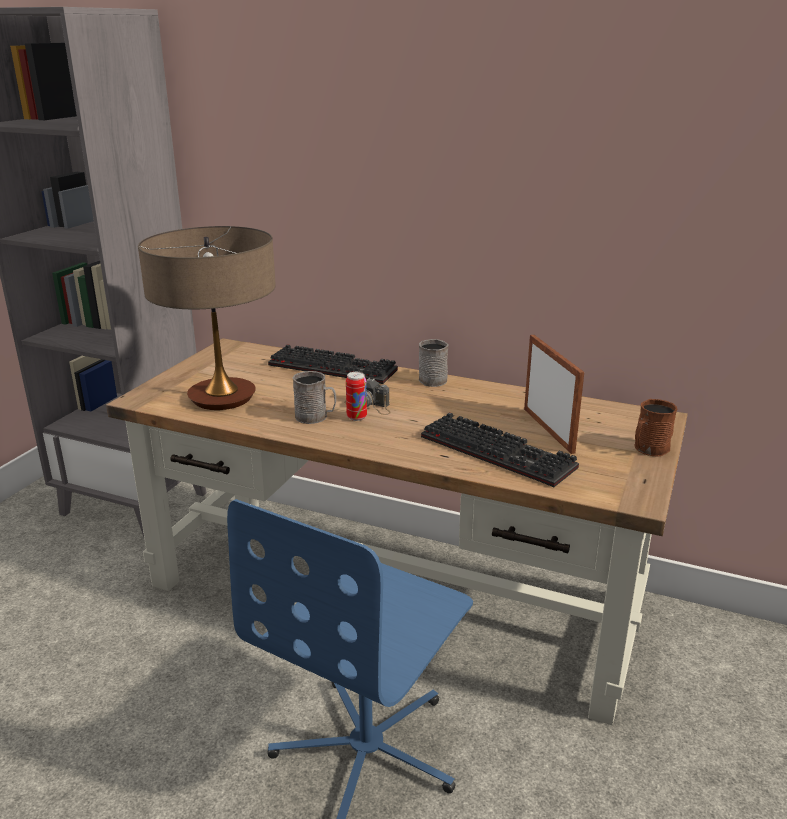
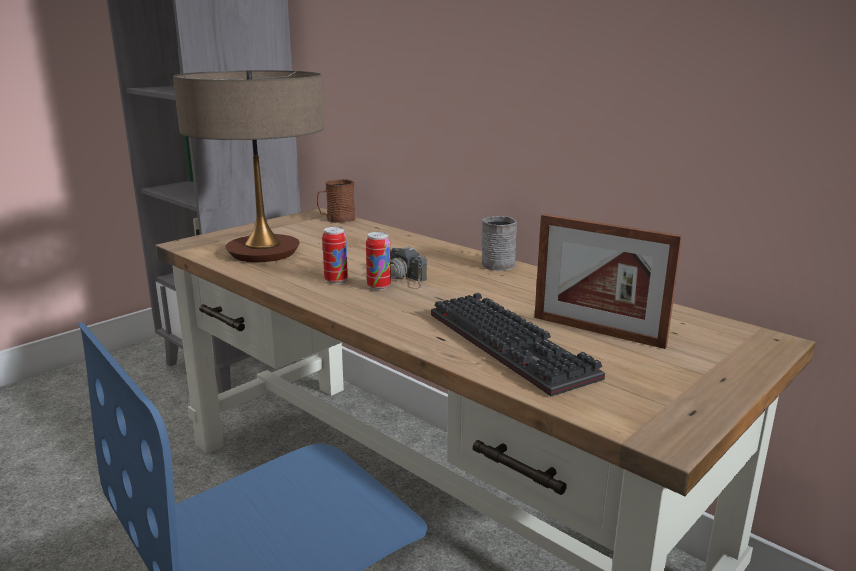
camera: 20 degrees right, 5 degrees down
(315, 417) = (336, 280): grey mug -> can
(335, 367) = (403, 241): keyboard -> none
(548, 430) = (597, 331): picture frame -> picture frame turned 120 degrees clockwise
(648, 449) = (725, 375): brown mug -> brown mug (336, 219)

